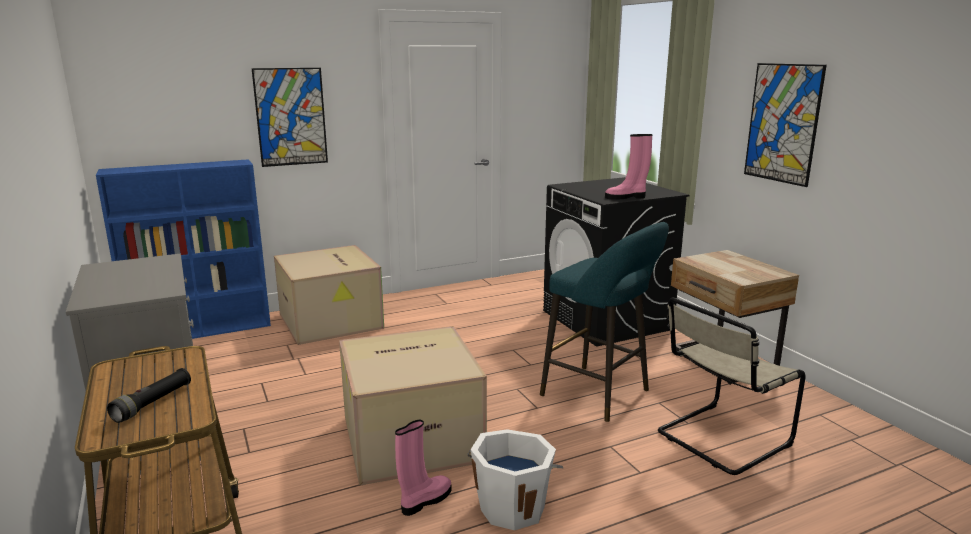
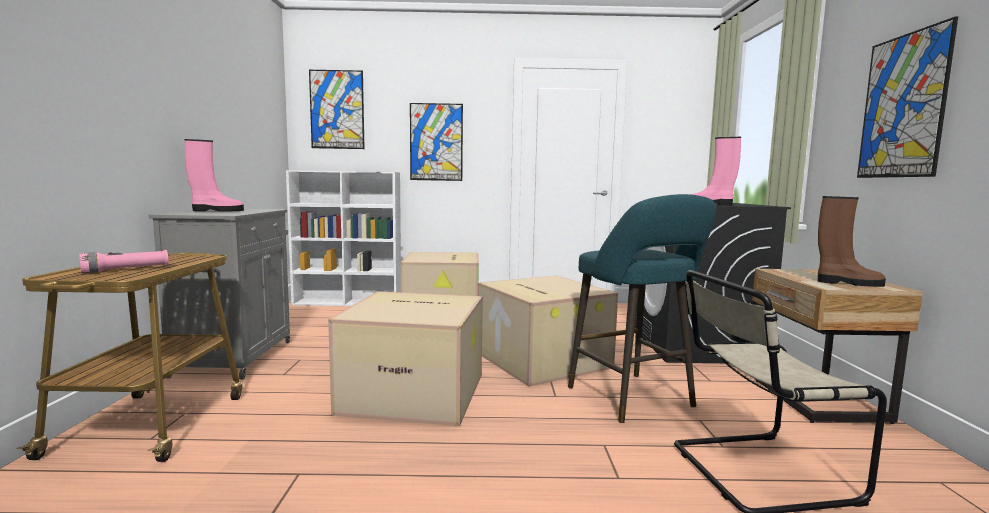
camera: 25 degrees right, 10 degrees down
(148, 80) = (337, 109): none -> picture
(153, 403) = (126, 270): black flashlight -> pink flashlight
(202, 330) = (349, 302): blue bookcase -> white bookcase
(425, 501) = (369, 441): pink boot -> pink boot (216, 210)
(491, 368) = (540, 360): none -> cardboard box
(512, 507) = (443, 469): white bucket -> none
(750, 272) = (847, 283): none -> brown boot

